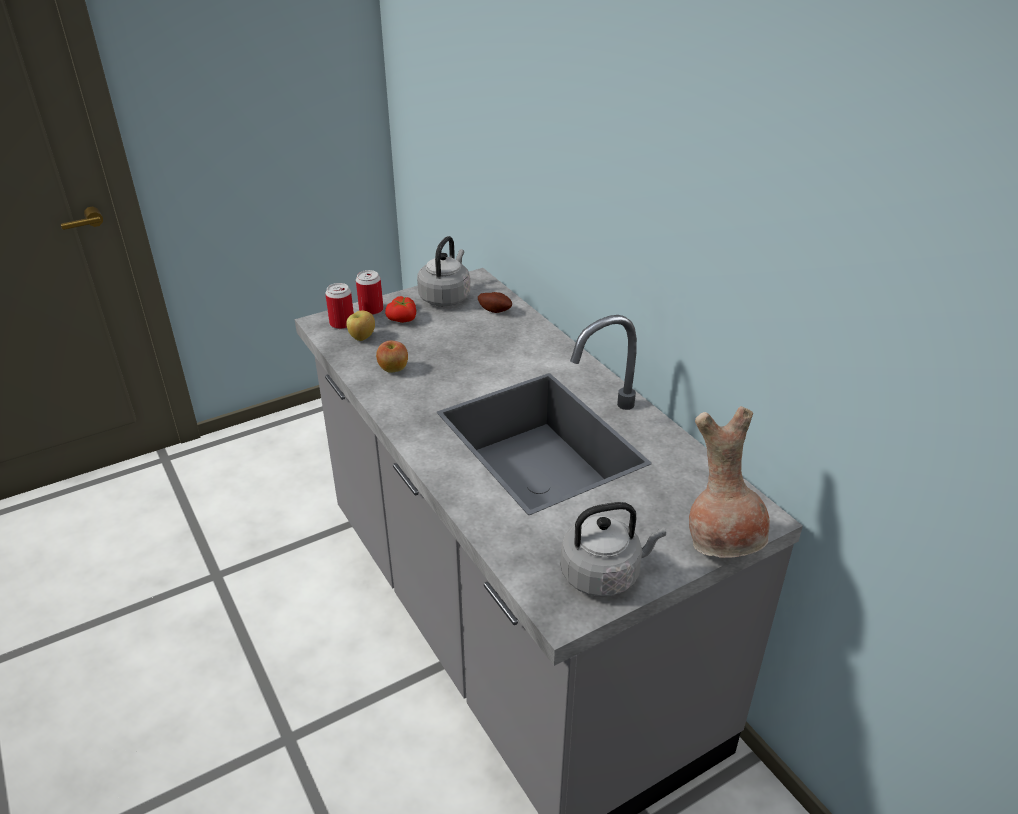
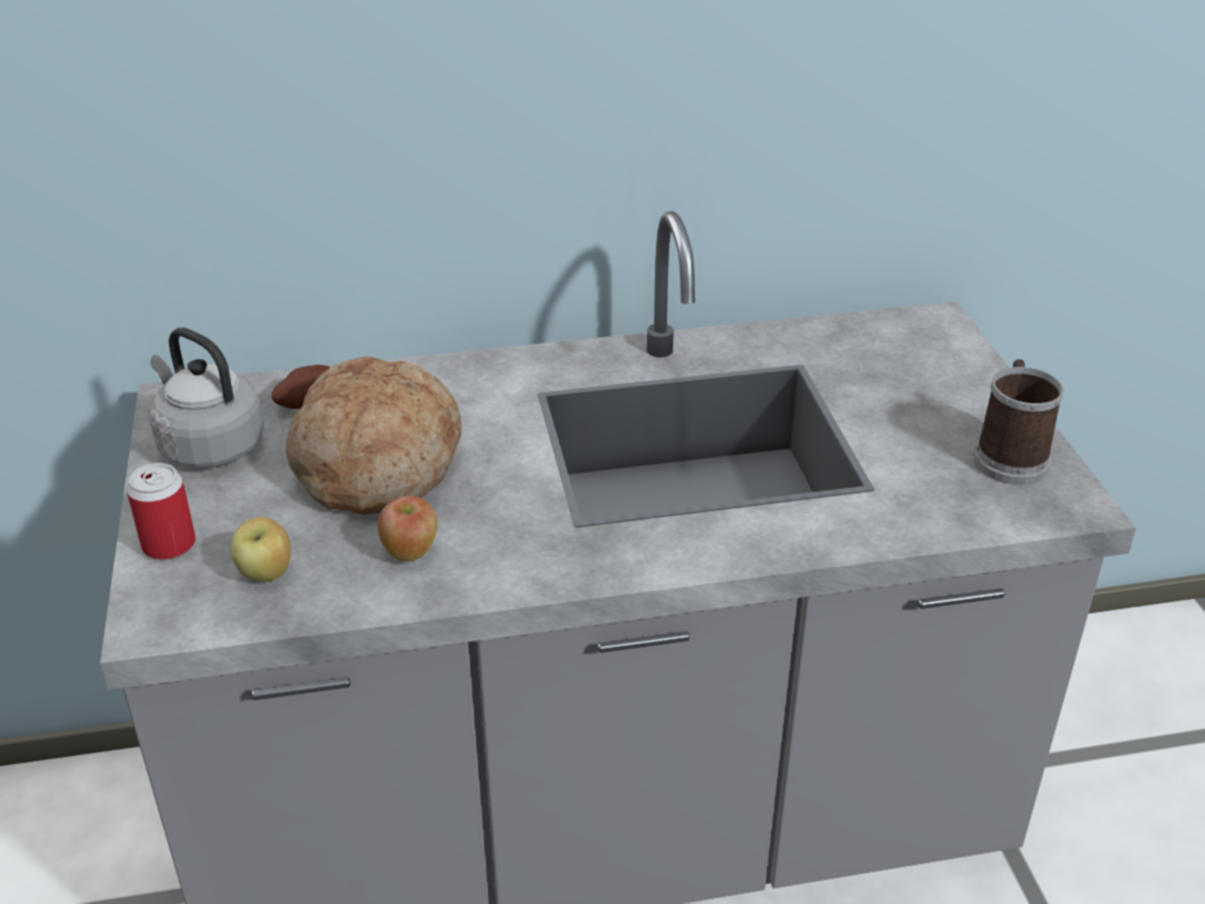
camera: 70 degrees left, 0 degrees up
(342, 323) = (187, 593): can -> none
(403, 319) = (243, 510): tomato -> none
(457, 342) = (376, 463): none -> bread
(604, 574) = (1009, 456): grey kettle -> mug
(723, 542) = (973, 357): brown vase -> none

